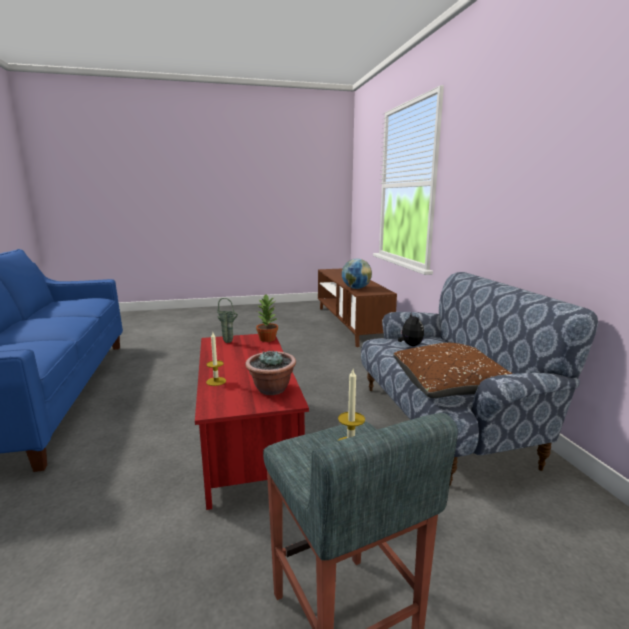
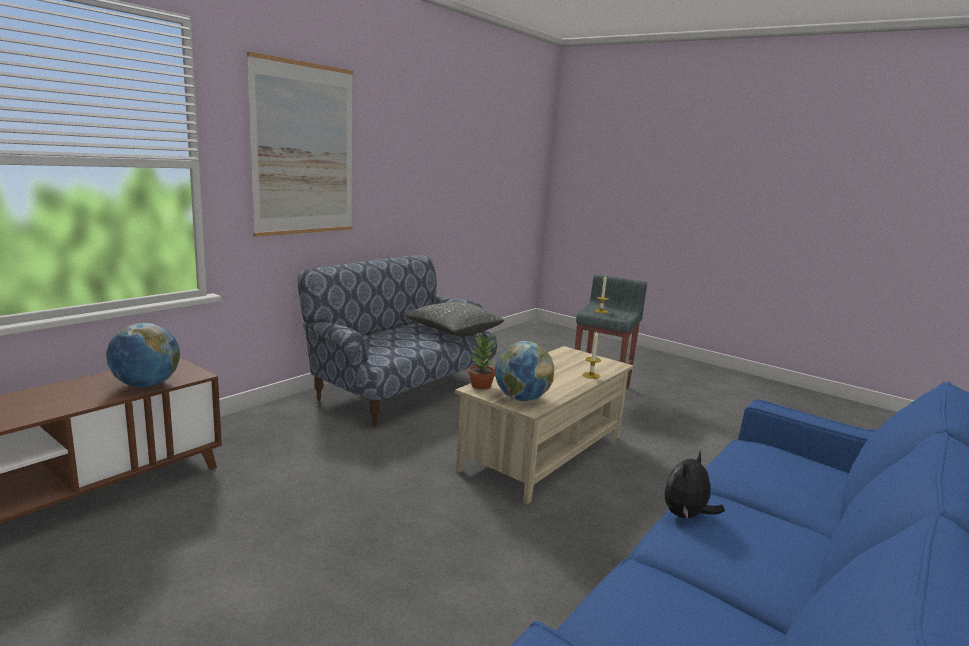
camera: 130 degrees left, 0 degrees up
(229, 342) = (521, 398): green vase -> globe
(248, 441) = (543, 452): red coffee table -> beige coffee table
(271, 389) = (565, 358): potted plant -> none
(410, 345) = (380, 347): plush toy -> plush toy (686, 516)
(452, 387) = (453, 331): brown pillow -> grey pillow
(486, 163) = (304, 150): none -> picture

